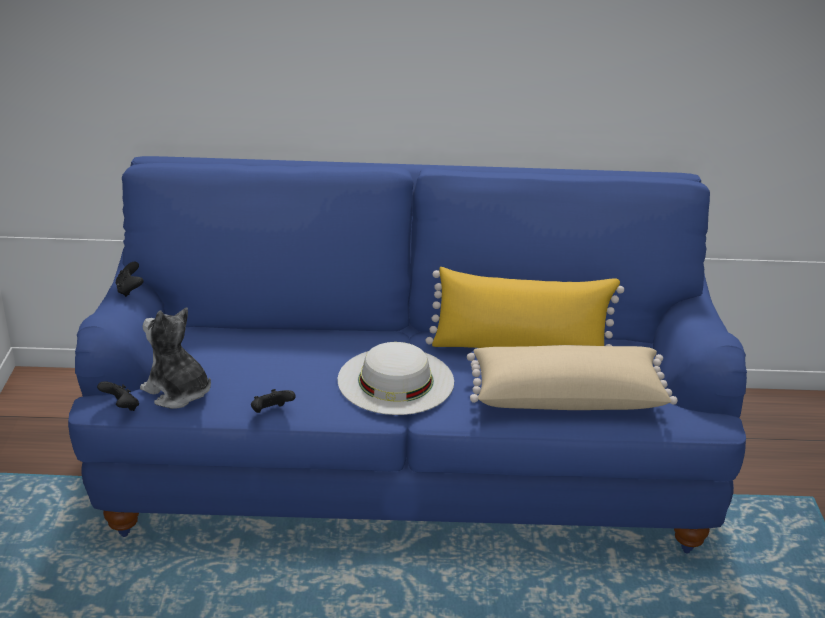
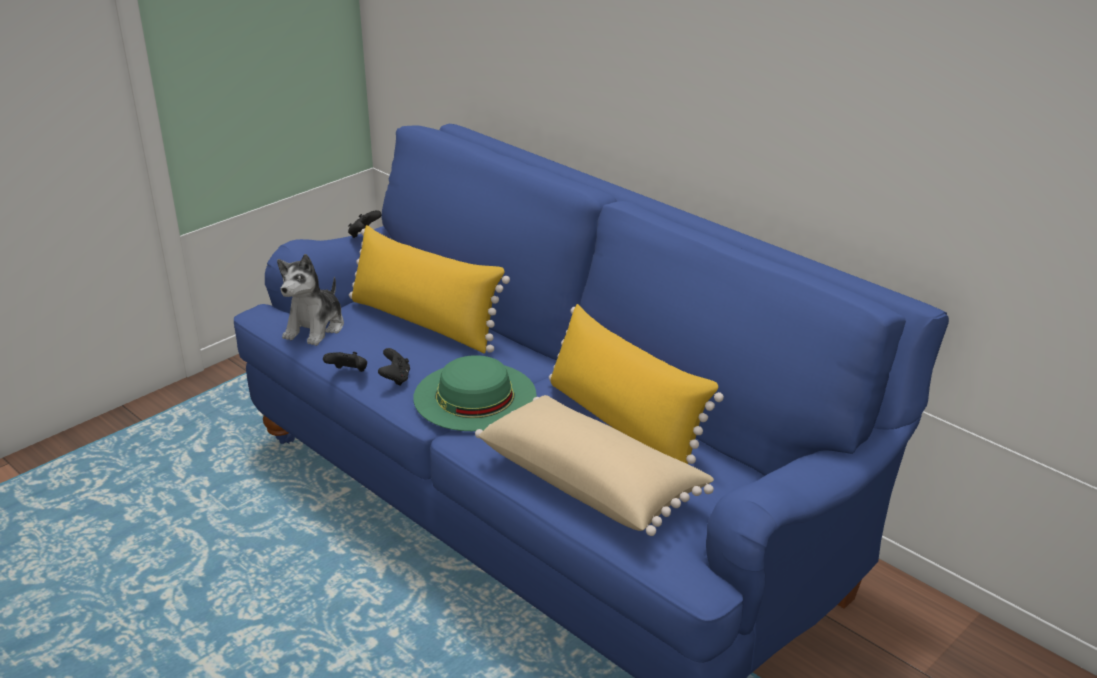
camera: 45 degrees right, 0 degrees up
(121, 407) = (268, 321): black game controller -> black game controller (395, 378)
(177, 392) = (315, 328): plush toy -> plush toy turned 150 degrees counterclockwise
(261, 346) = (424, 322): none -> yellow pillow
(395, 380) = (475, 396): white hat -> green hat

